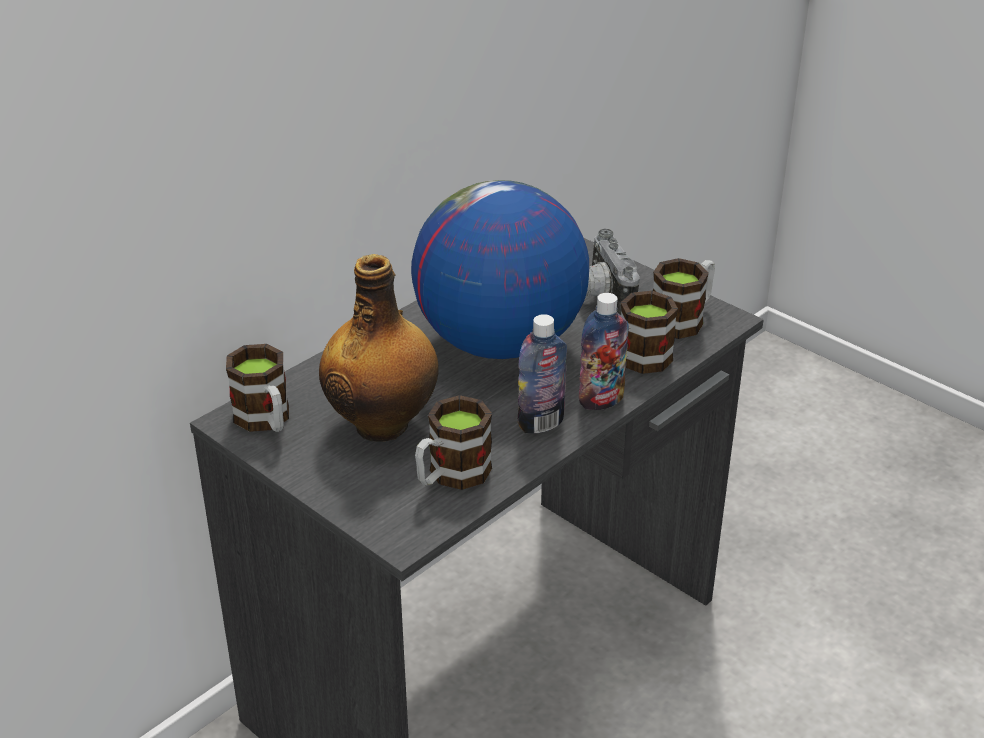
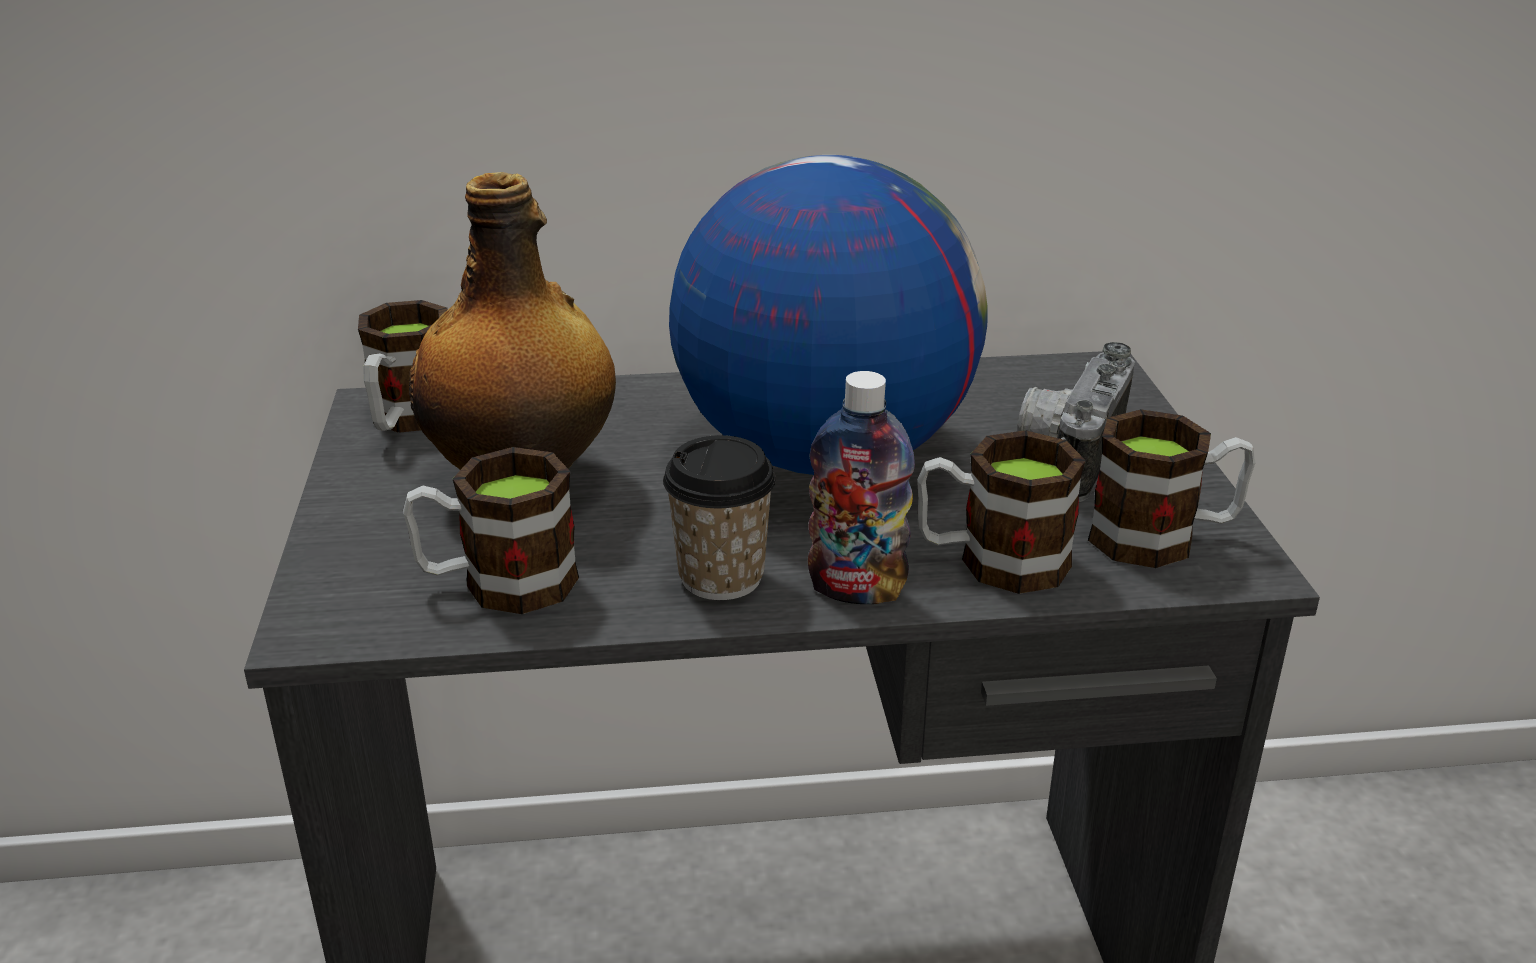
camera: 40 degrees right, 5 degrees down
(541, 423) = (721, 577): bottle -> cup

